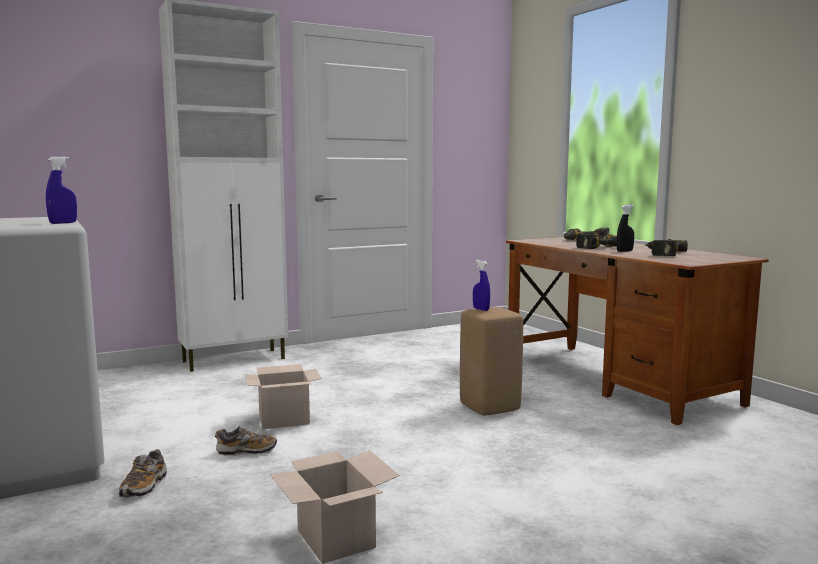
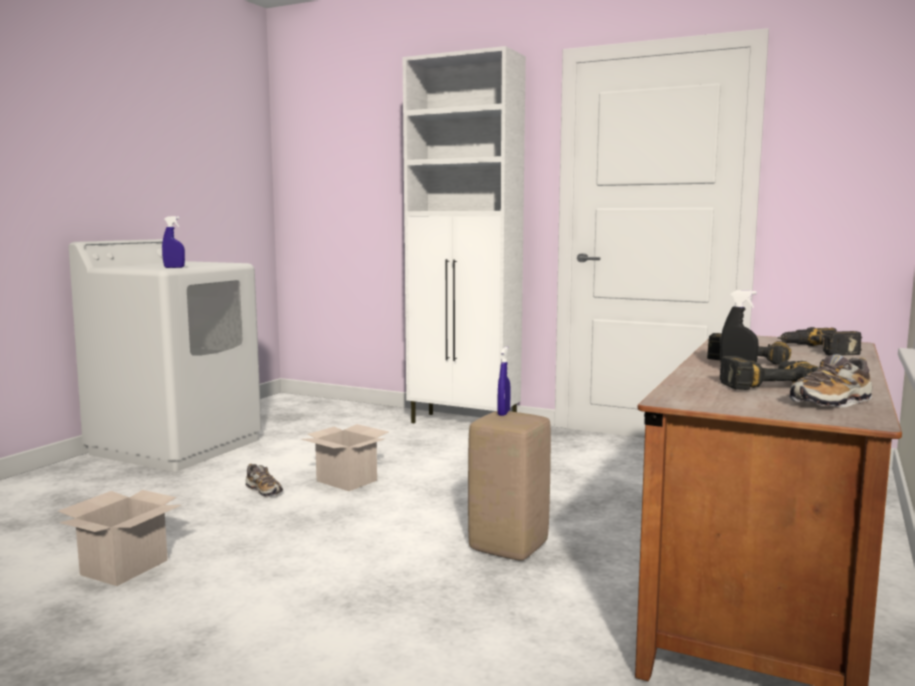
camera: 55 degrees right, 0 degrees up
(144, 487) = (171, 486): shoe -> shoe (831, 402)

